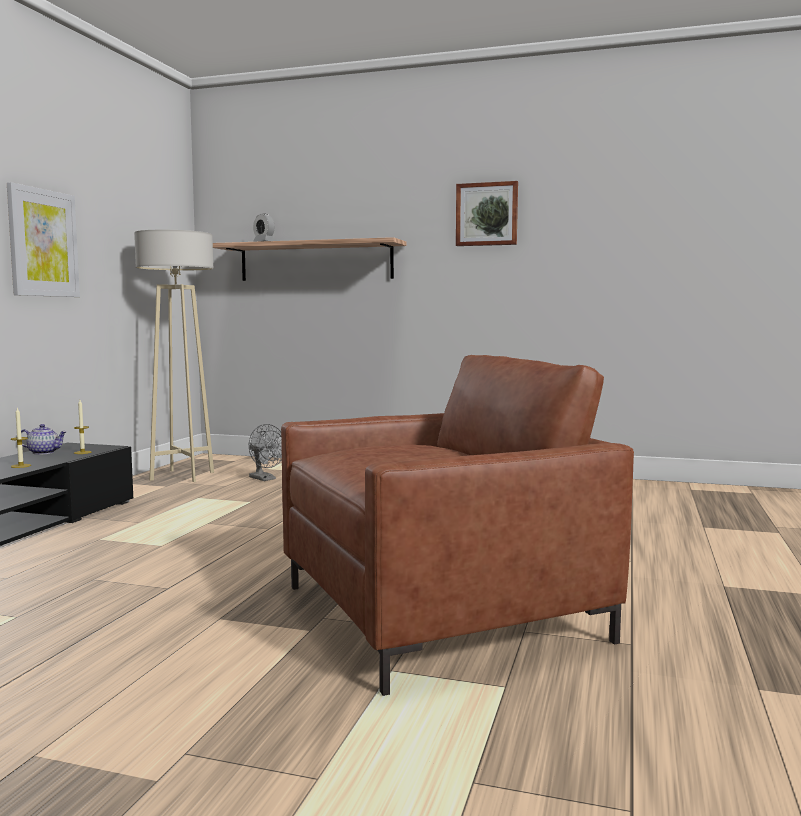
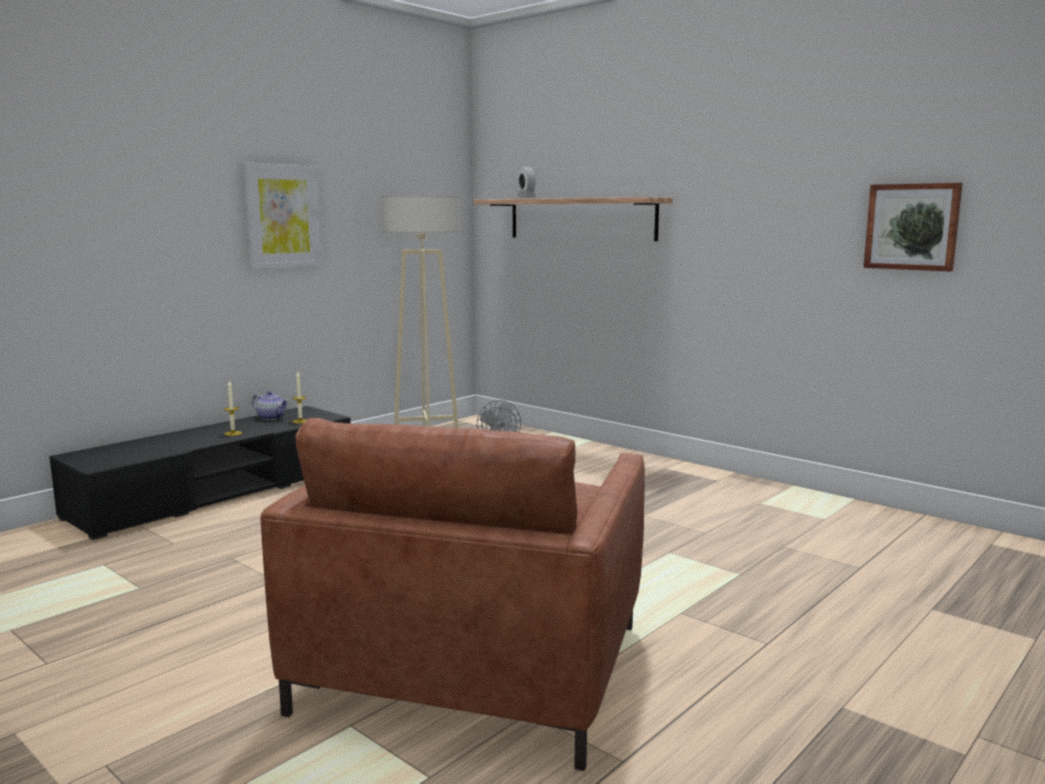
camera: 25 degrees right, 5 degrees up
(440, 613) = (472, 667): brown armchair -> brown armchair turned 105 degrees clockwise
(487, 214) = (763, 166): picture -> picture (912, 226)

